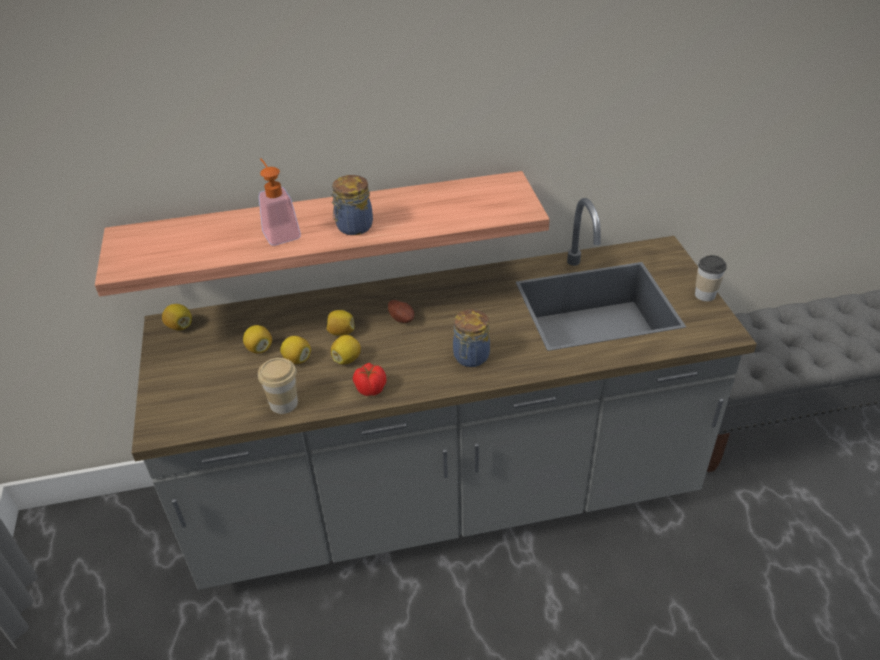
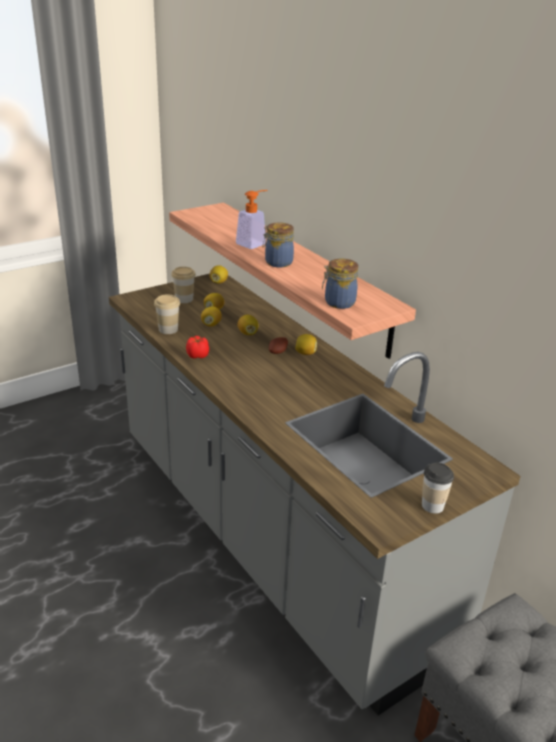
camera: 65 degrees right, 10 degrees down
(205, 370) = (184, 299): none -> cup
(347, 359) = (222, 341): lemon -> lemon (305, 353)
(470, 358) = (253, 388): jar -> jar (338, 302)

